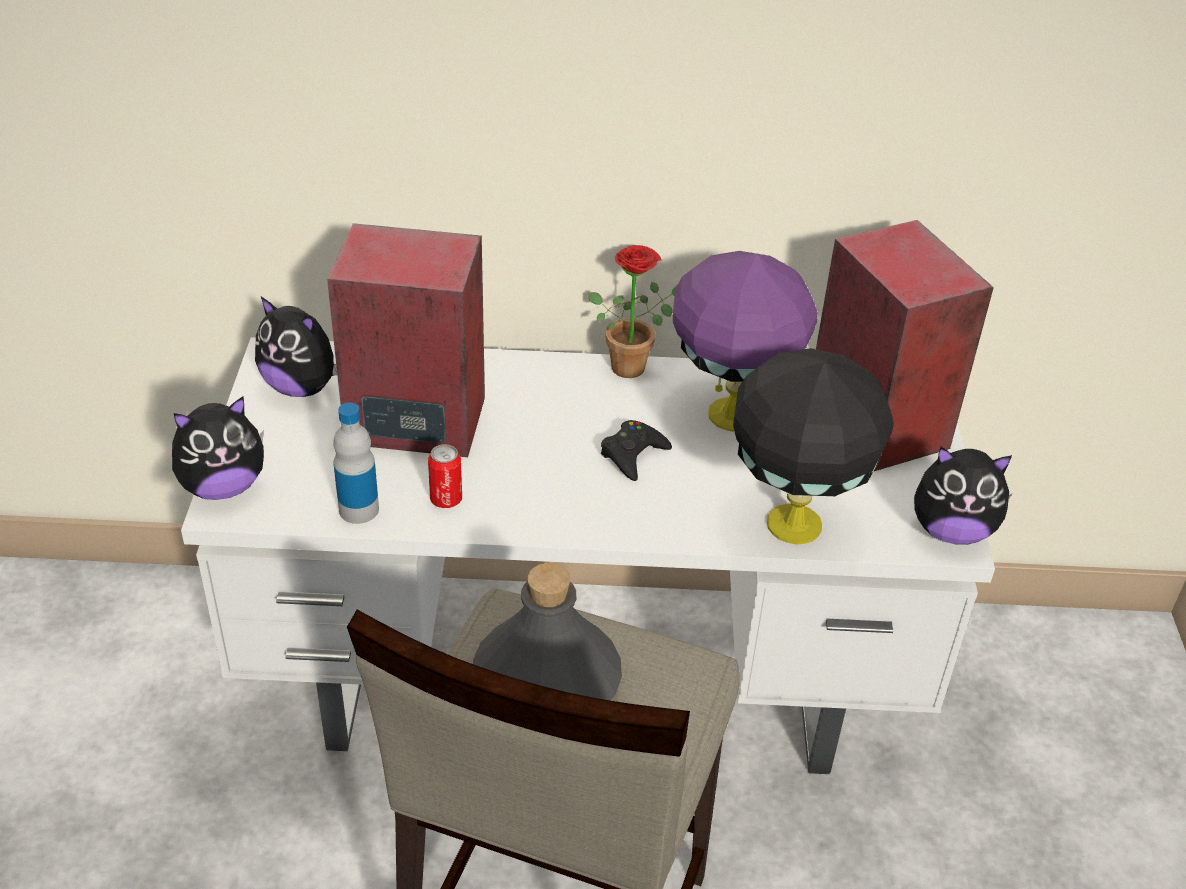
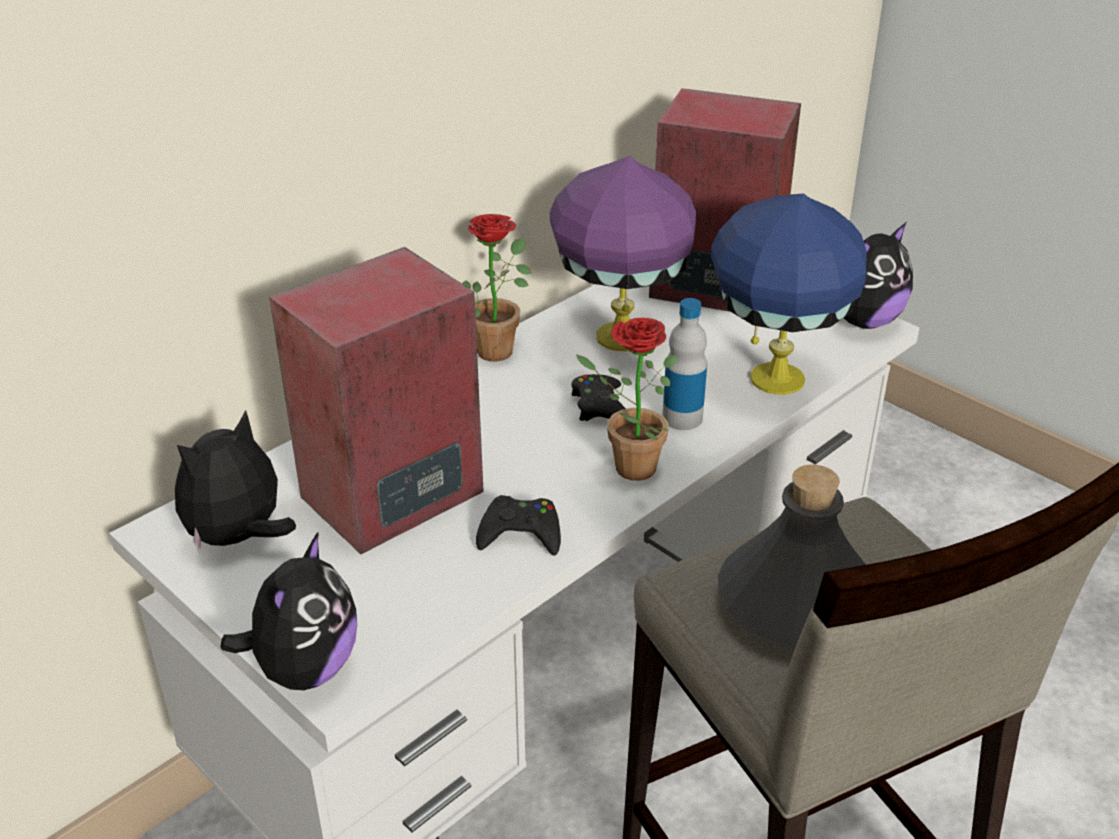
camera: 45 degrees left, 5 degrees down
(302, 387) = (239, 538): plush toy -> plush toy turned 150 degrees clockwise
(359, 509) = (463, 593): bottle -> bottle (682, 418)
(446, 499) = (521, 533): can -> black game controller
(578, 507) = (626, 467): none -> potted plant
(793, 522) = (774, 378): black table lamp -> blue table lamp

